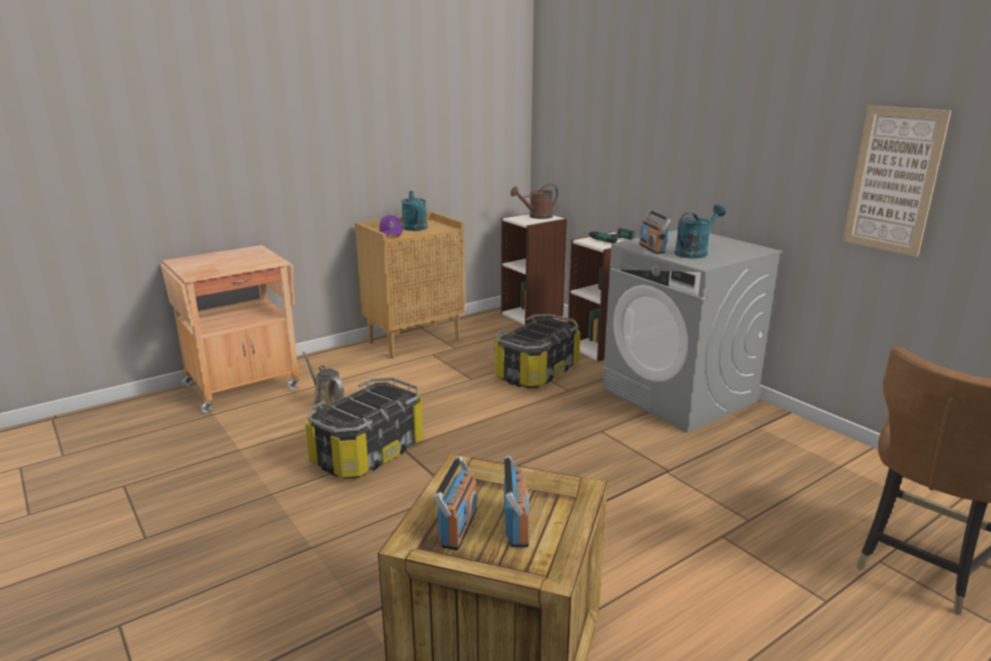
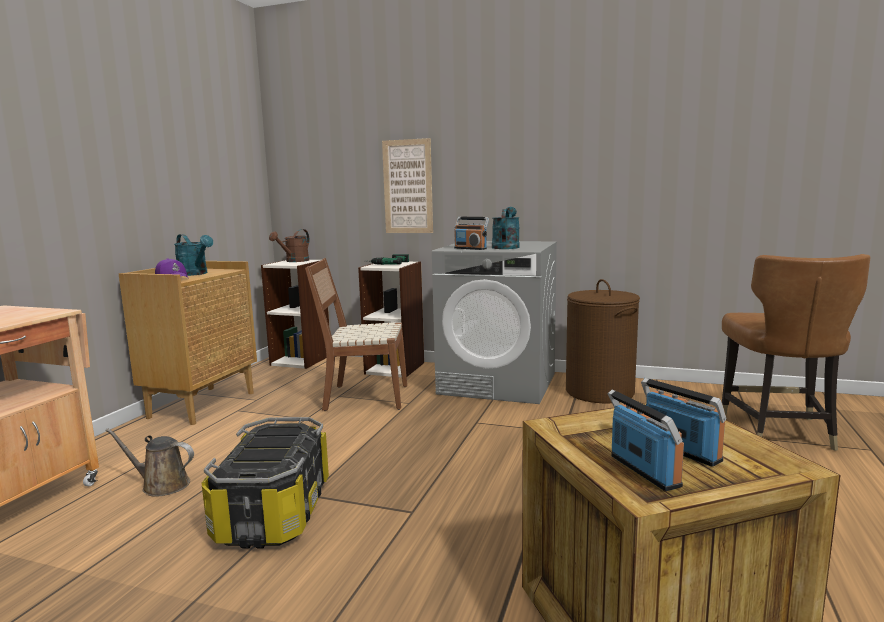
camera: 35 degrees left, 10 degrees down
(536, 372) = (362, 397): storage box -> chair
(775, 440) = (600, 392): none -> brown laundry basket
(893, 180) = (638, 170): picture -> picture (408, 187)

